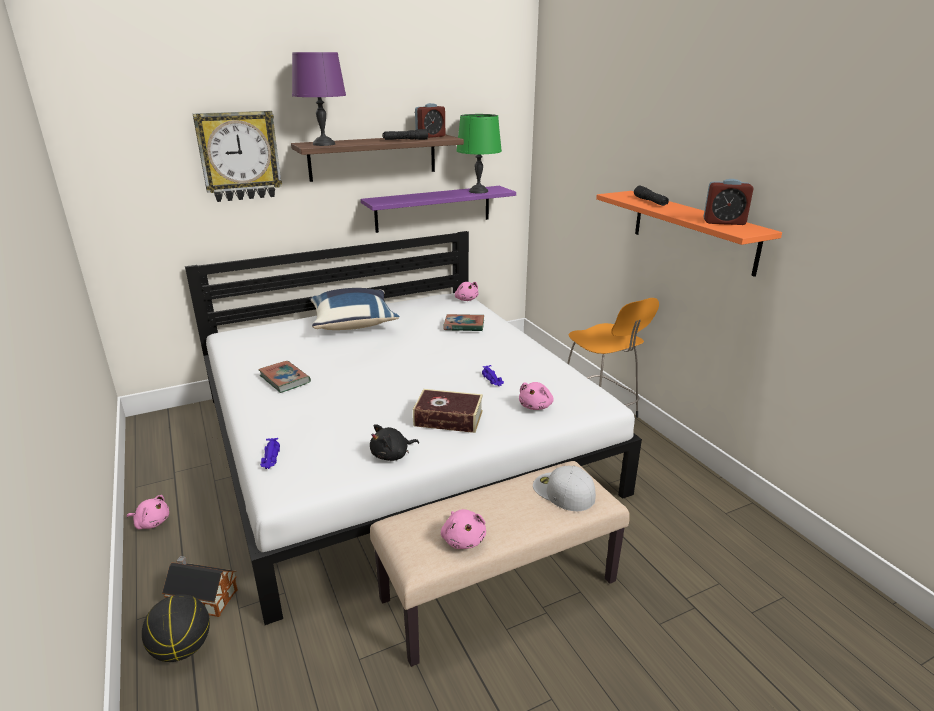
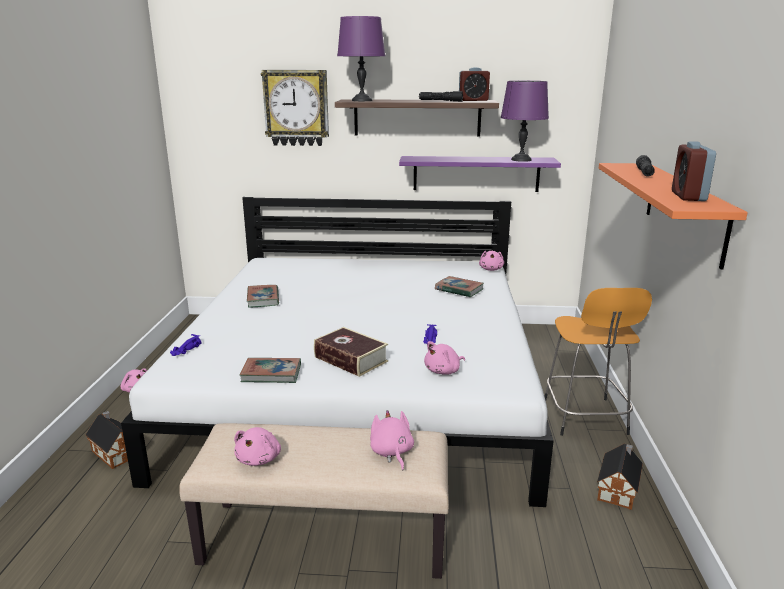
camera: 30 degrees right, 5 degrees down
(183, 648) = (72, 480): basketball -> none
(353, 323) = (366, 270): blue pillow -> none
(392, 455) = (271, 374): black plush toy -> book
(478, 191) = (520, 159): green table lamp -> purple table lamp
(562, 491) = (391, 453): white cap -> pink plush toy
(665, 462) = (618, 489): none -> toy house
(724, 222) = (688, 196): alarm clock -> alarm clock turned 60 degrees clockwise

